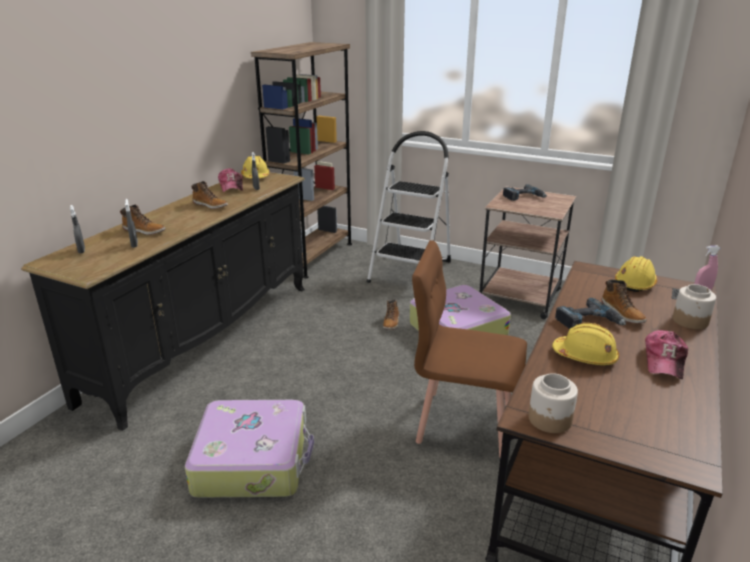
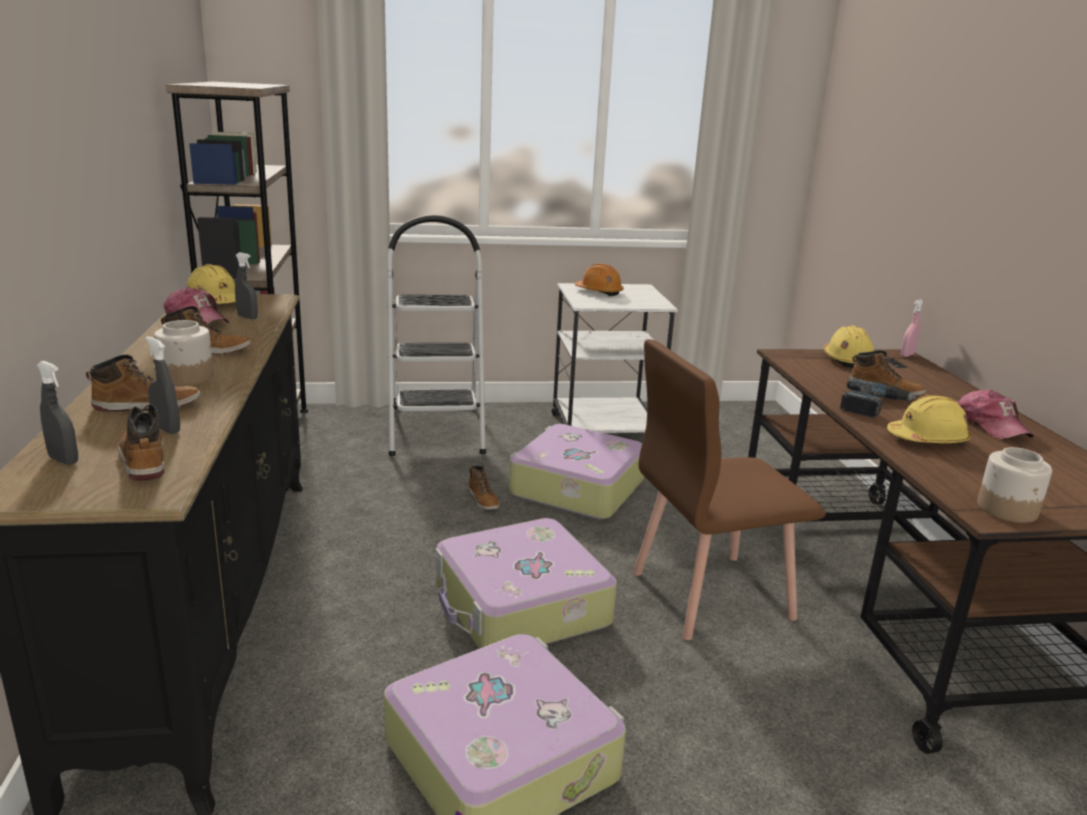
camera: 35 degrees left, 5 degrees down
(106, 257) = (143, 459): none -> boot
(345, 389) = (520, 606): none -> suitcase
(521, 297) = (605, 430): brown cart -> white cart
(524, 197) = (599, 292): power drill -> orange hard hat
(690, 321) = (946, 384): jar -> jar (187, 377)

